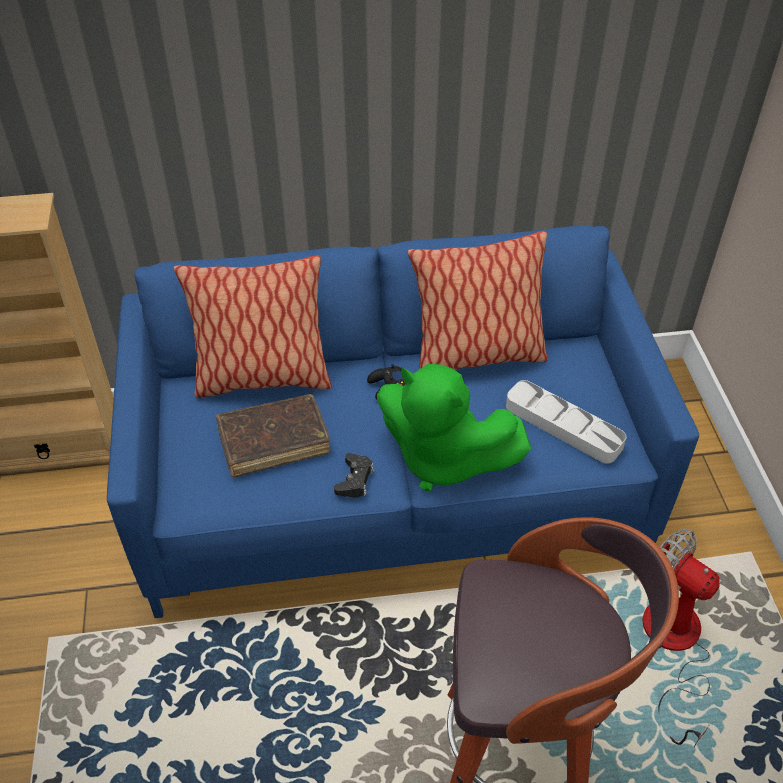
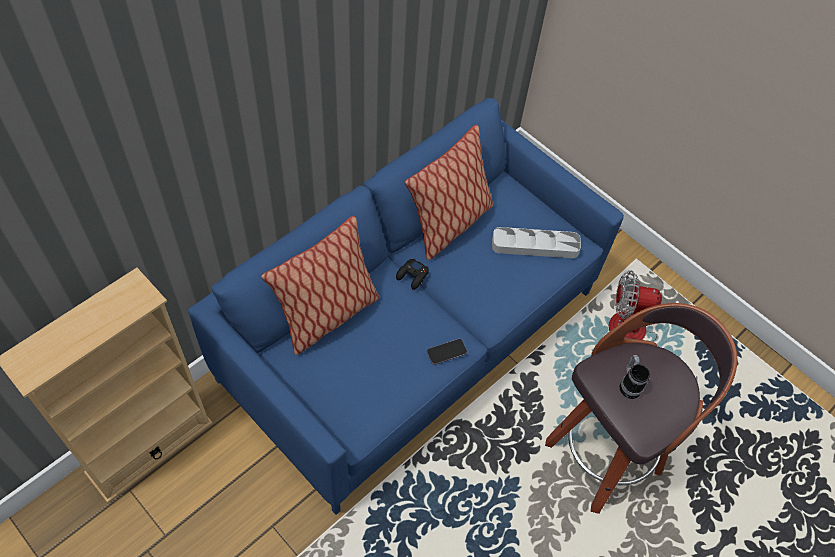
camera: 40 degrees left, 10 degrees up
(274, 441) = (375, 356): brown book -> none
(354, 480) = (446, 352): black game controller -> phone
(443, 459) = (483, 307): green plush toy -> none
(518, 617) = (629, 384): none -> mug

